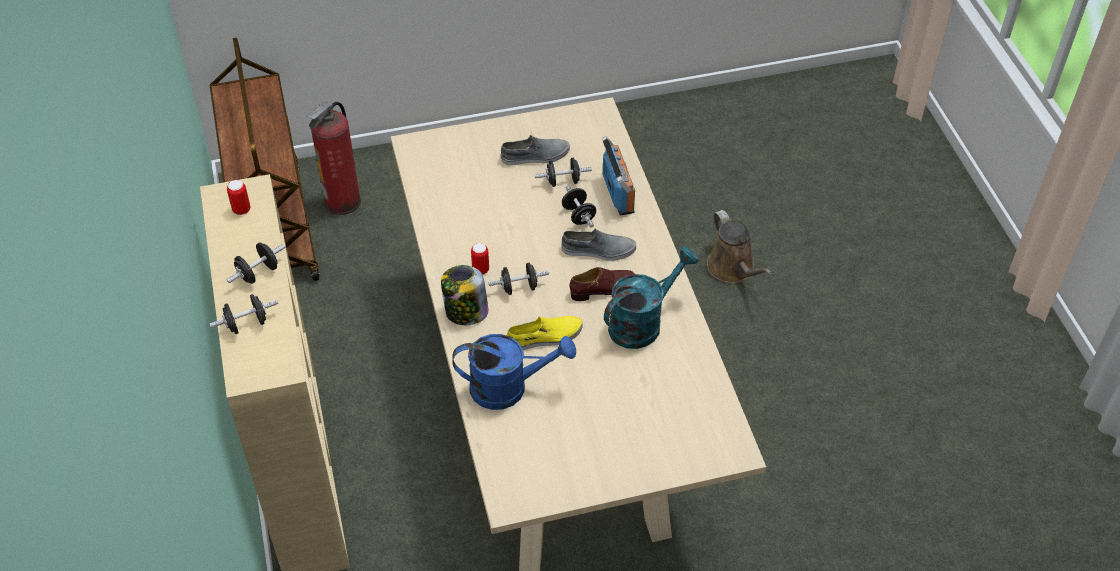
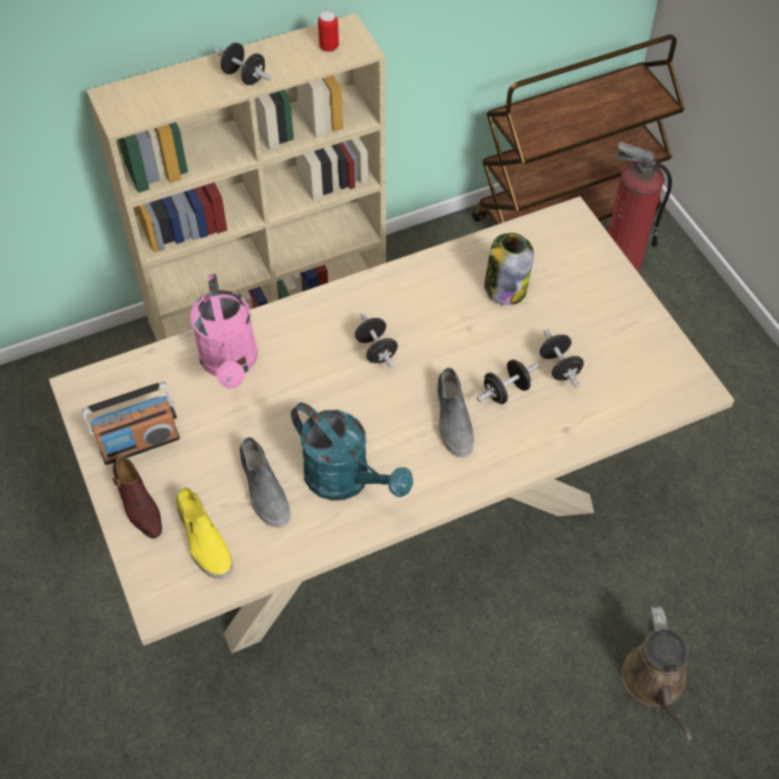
camera: 80 degrees right, 5 degrees up
(247, 324) = (176, 83): black dumbbell -> none
(465, 312) = (330, 308): jar -> jar (505, 287)
(480, 269) = (395, 311): can -> none
(509, 387) = (230, 364): blue watering can -> pink watering can
(535, 156) = (593, 333): grey shoe -> grey shoe (263, 489)
(545, 337) = (306, 386): yellow shoe -> yellow shoe (203, 540)
(603, 289) = (391, 433): brown shoe -> brown shoe (138, 505)
(618, 193) = (556, 428): radio -> radio (139, 443)
(733, 269) = (655, 683): brown watering can -> brown watering can turned 60 degrees counterclockwise

